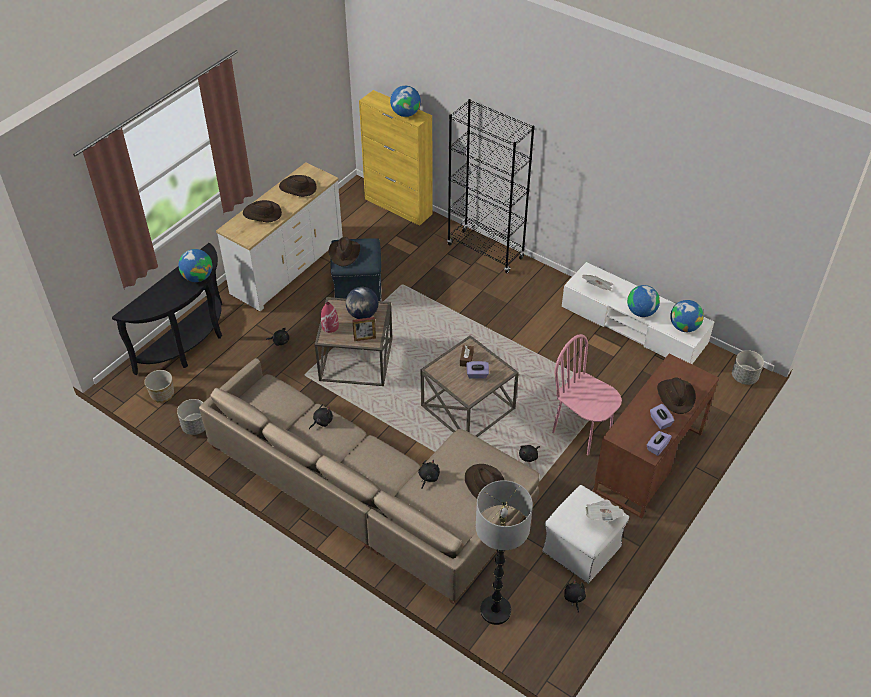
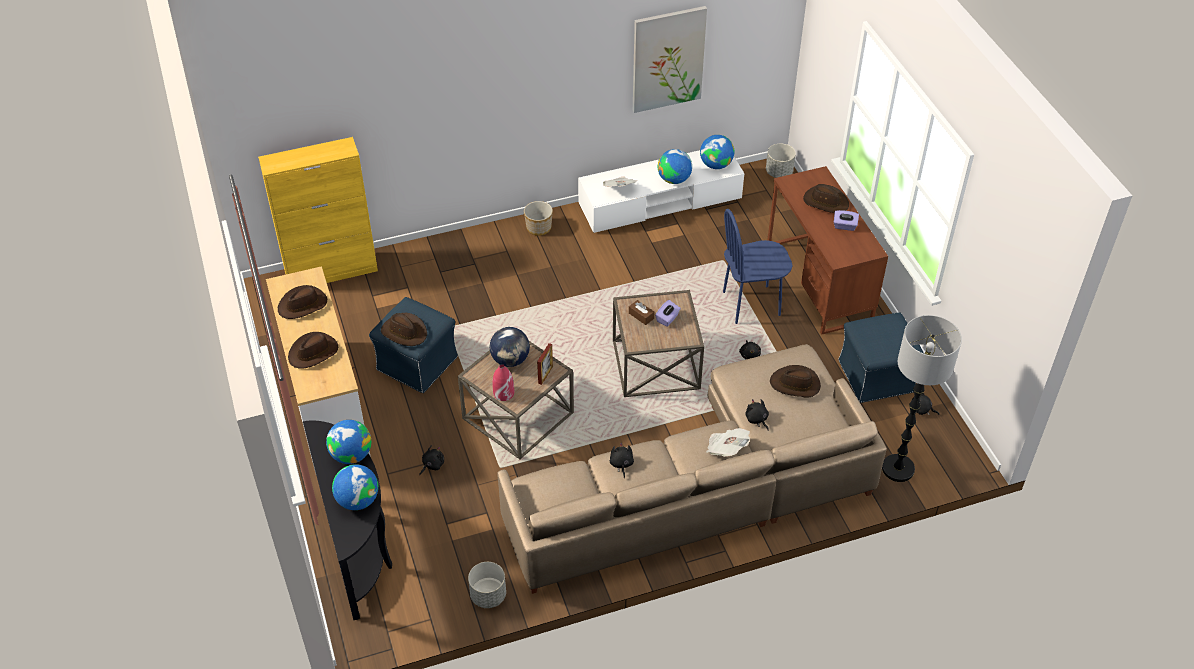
camera: 55 degrees left, 0 degrees up
(162, 394) = (413, 606): planter -> planter (539, 228)
(405, 114) = (328, 153): globe -> globe (358, 500)
(485, 251) = (467, 243): black bookcase -> none
(581, 549) = (876, 377): white ottoman -> blue ottoman
(582, 431) = (751, 304): pink chair -> blue chair
(603, 516) = (892, 326): newspaper -> newspaper (726, 448)
(657, 447) = (870, 243): purple tissue box -> none
(678, 210) = (668, 59): none -> picture

